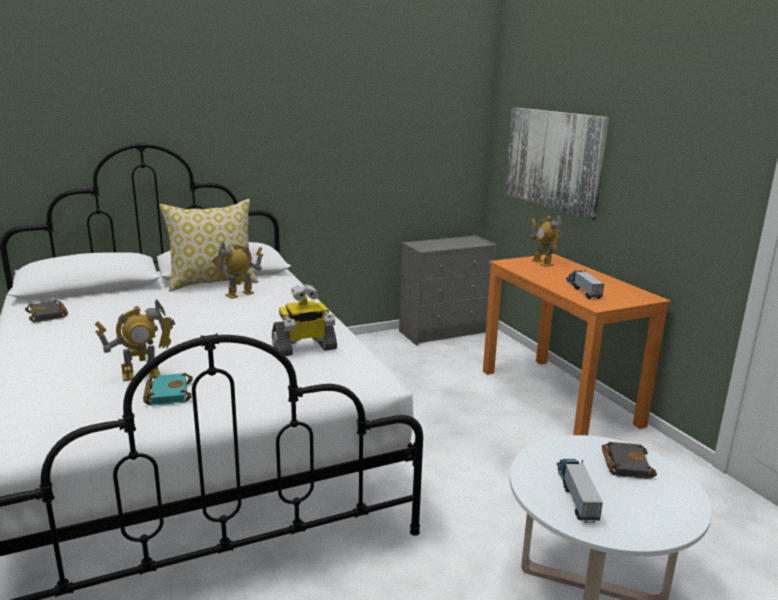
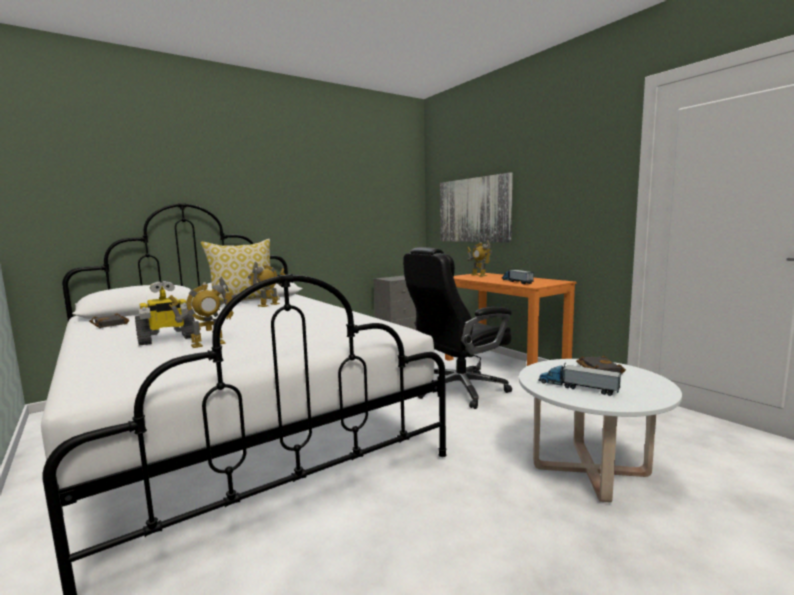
camera: 10 degrees left, 10 degrees down
(167, 393) = (235, 350): turquoise book -> none
(304, 348) = (336, 322): toy robot -> toy robot (167, 339)
(478, 429) = (458, 390): none -> black office chair
(575, 494) = (577, 387): toy truck -> toy truck turned 45 degrees counterclockwise

